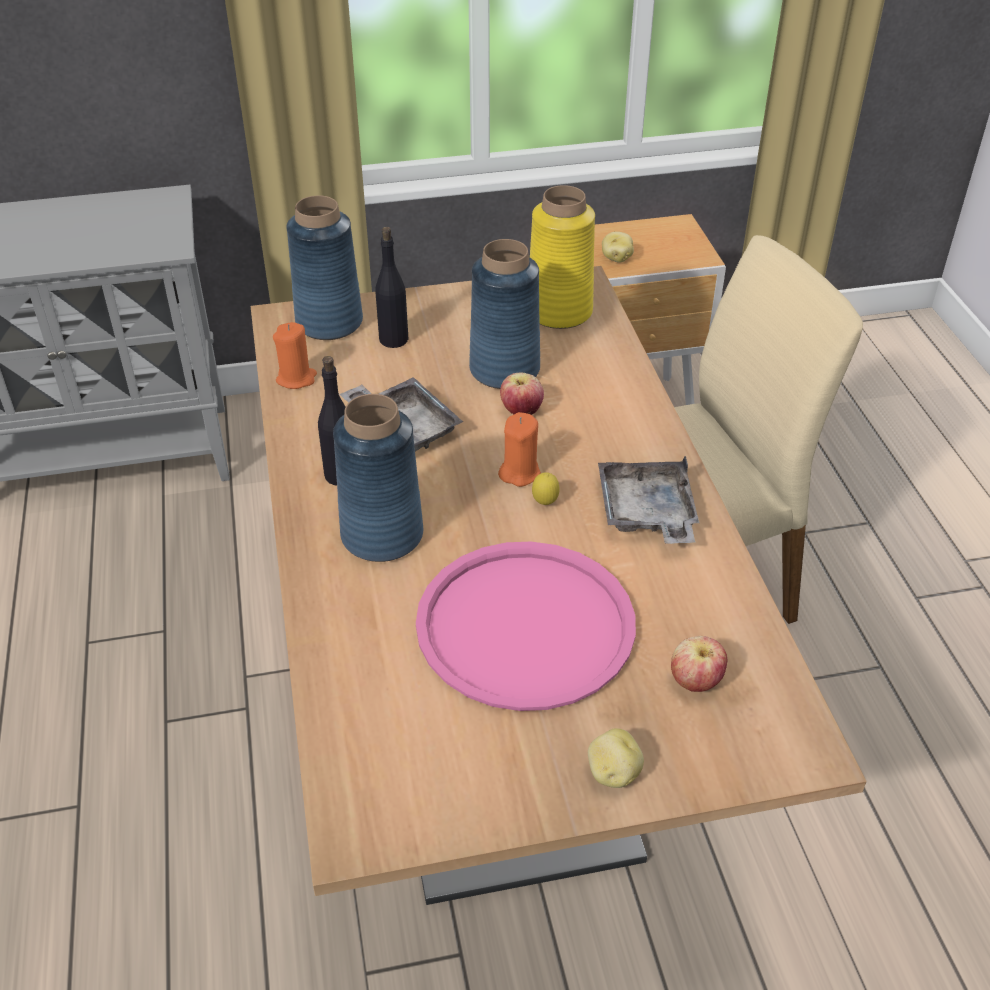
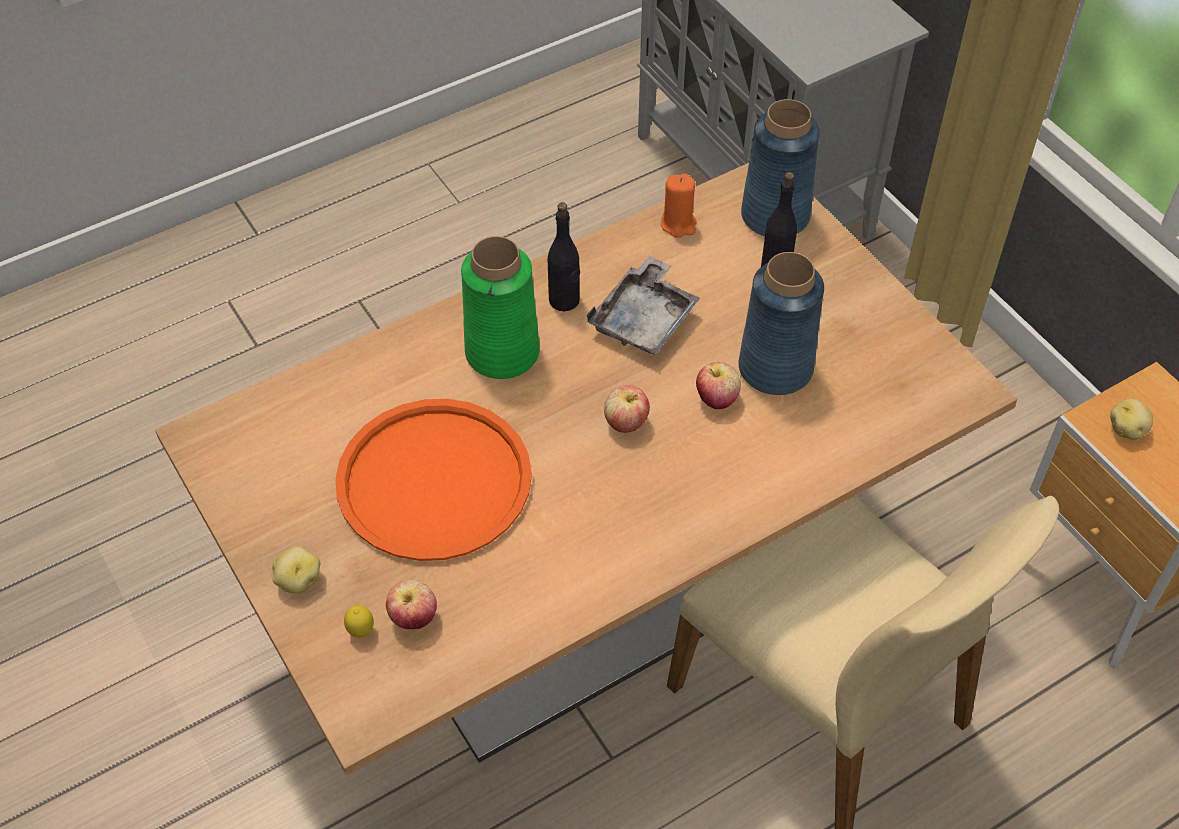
camera: 70 degrees right, 10 degrees up
(381, 534) = (503, 352): blue vase -> green vase
(519, 472) = (626, 423): orange candle -> apple
(525, 625) = (434, 481): pink tray -> orange tray
(545, 503) = (592, 453): lemon -> lemon (361, 631)
(558, 312) = (901, 384): yellow vase -> none
(647, 513) = (613, 535): grey tray -> none

